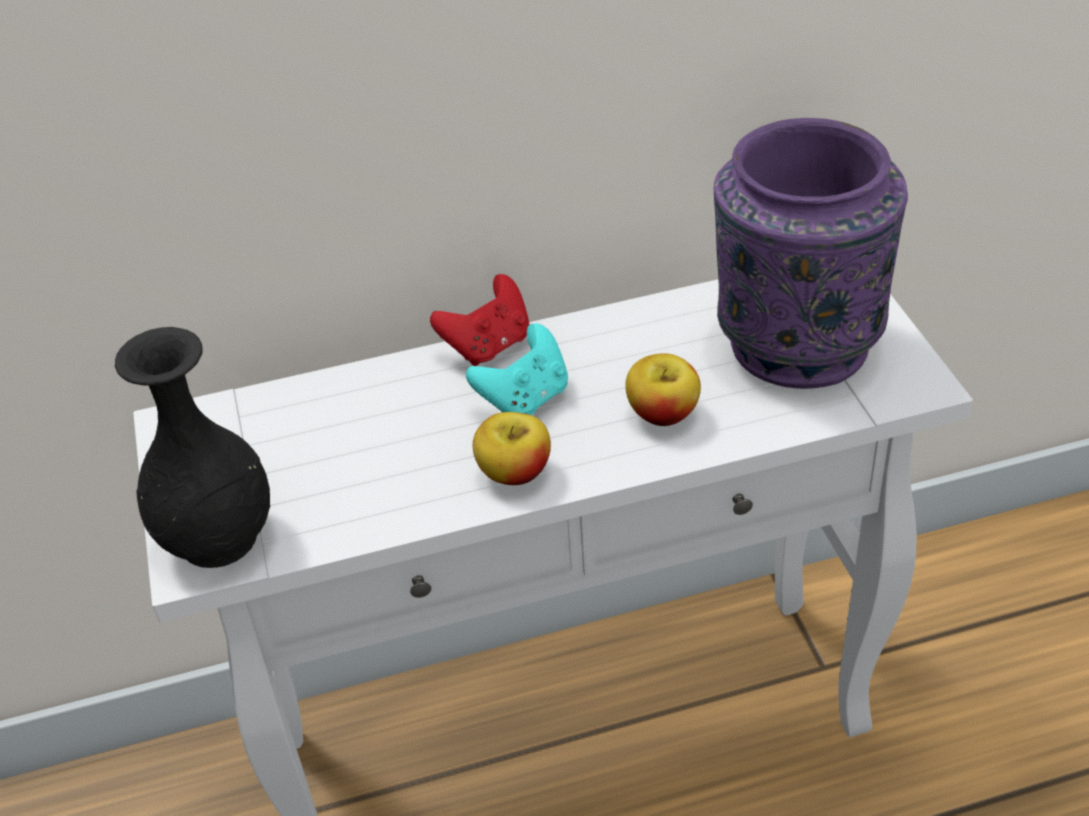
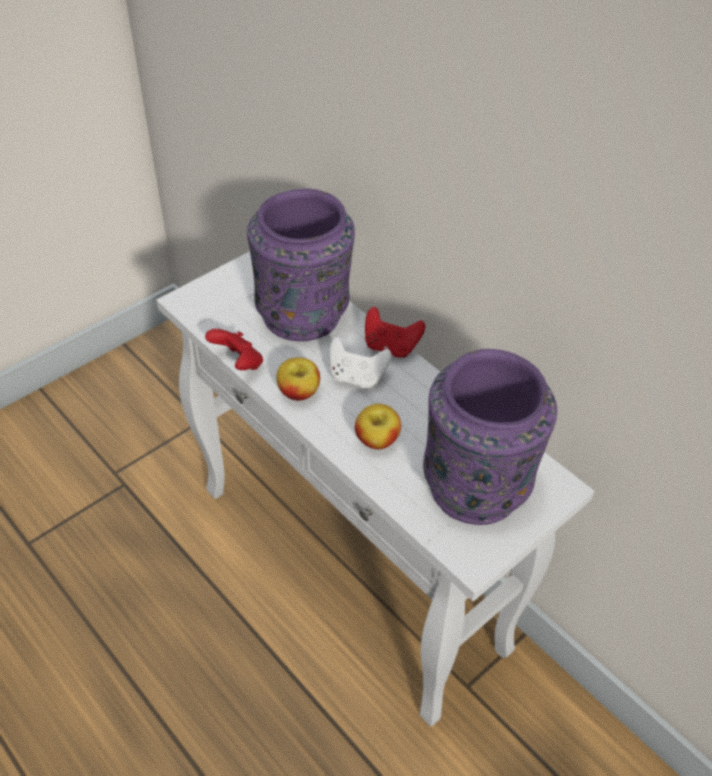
camera: 60 degrees right, 5 degrees up
(219, 540) = (203, 303): black vase -> none
(345, 419) = (304, 314): none -> purple vase
(400, 529) = (238, 363): none -> red game controller
(525, 399) = (356, 377): turquoise game controller -> white game controller

